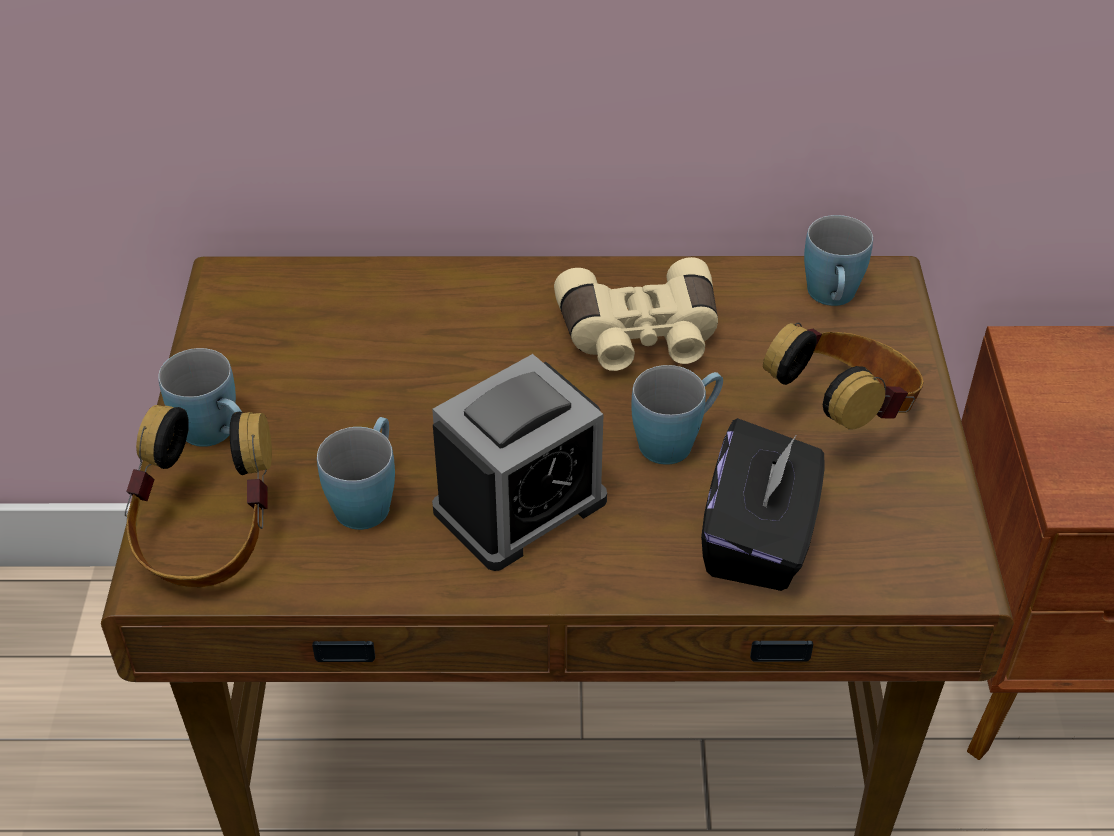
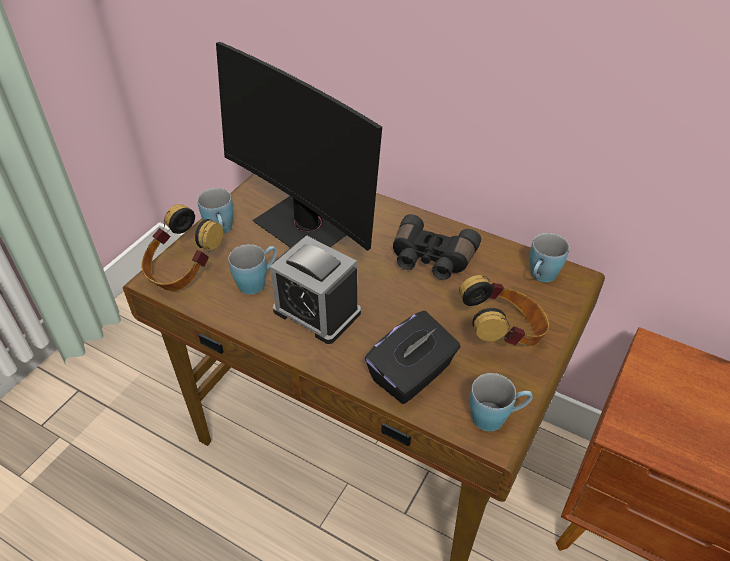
camera: 30 degrees right, 0 degrees up
(374, 364) = (306, 226): none -> monitor
(520, 505) = (317, 311): alarm clock -> alarm clock turned 45 degrees clockwise
(640, 337) = (431, 259): beige binoculars -> black binoculars
(676, 439) = (410, 312): blue mug -> blue mug (496, 417)

